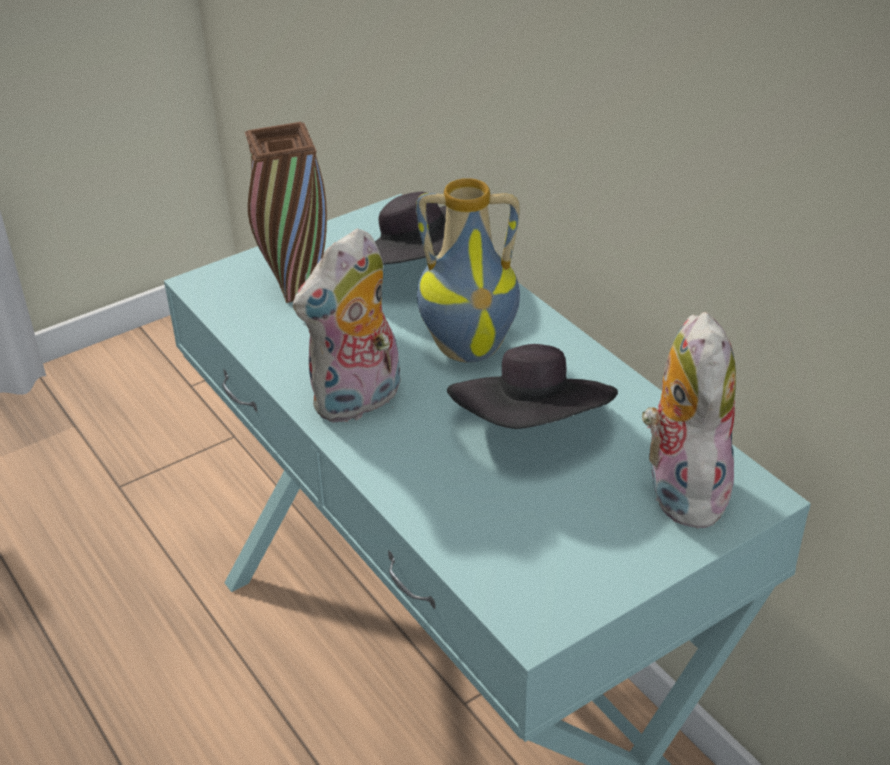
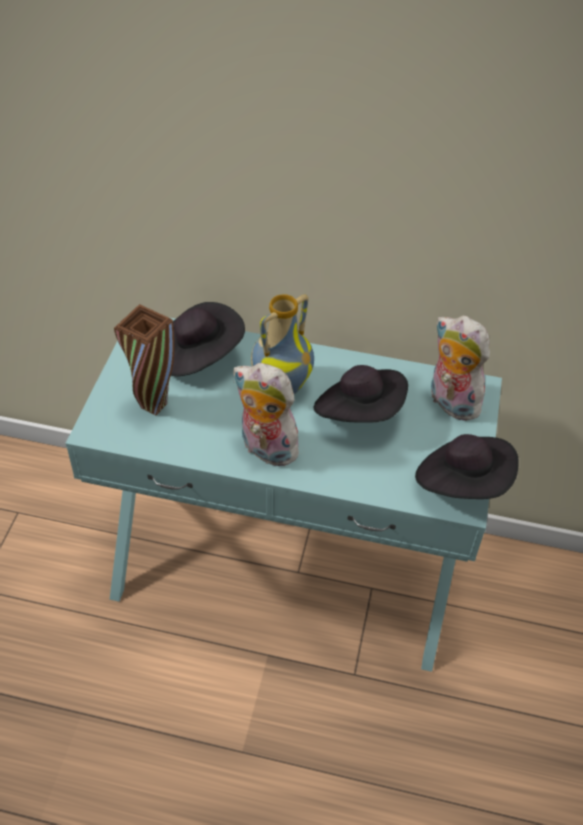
camera: 45 degrees left, 10 degrees up
(358, 402) = (265, 449): plush toy -> plush toy turned 120 degrees clockwise
(568, 593) = (463, 482): none -> black hat

